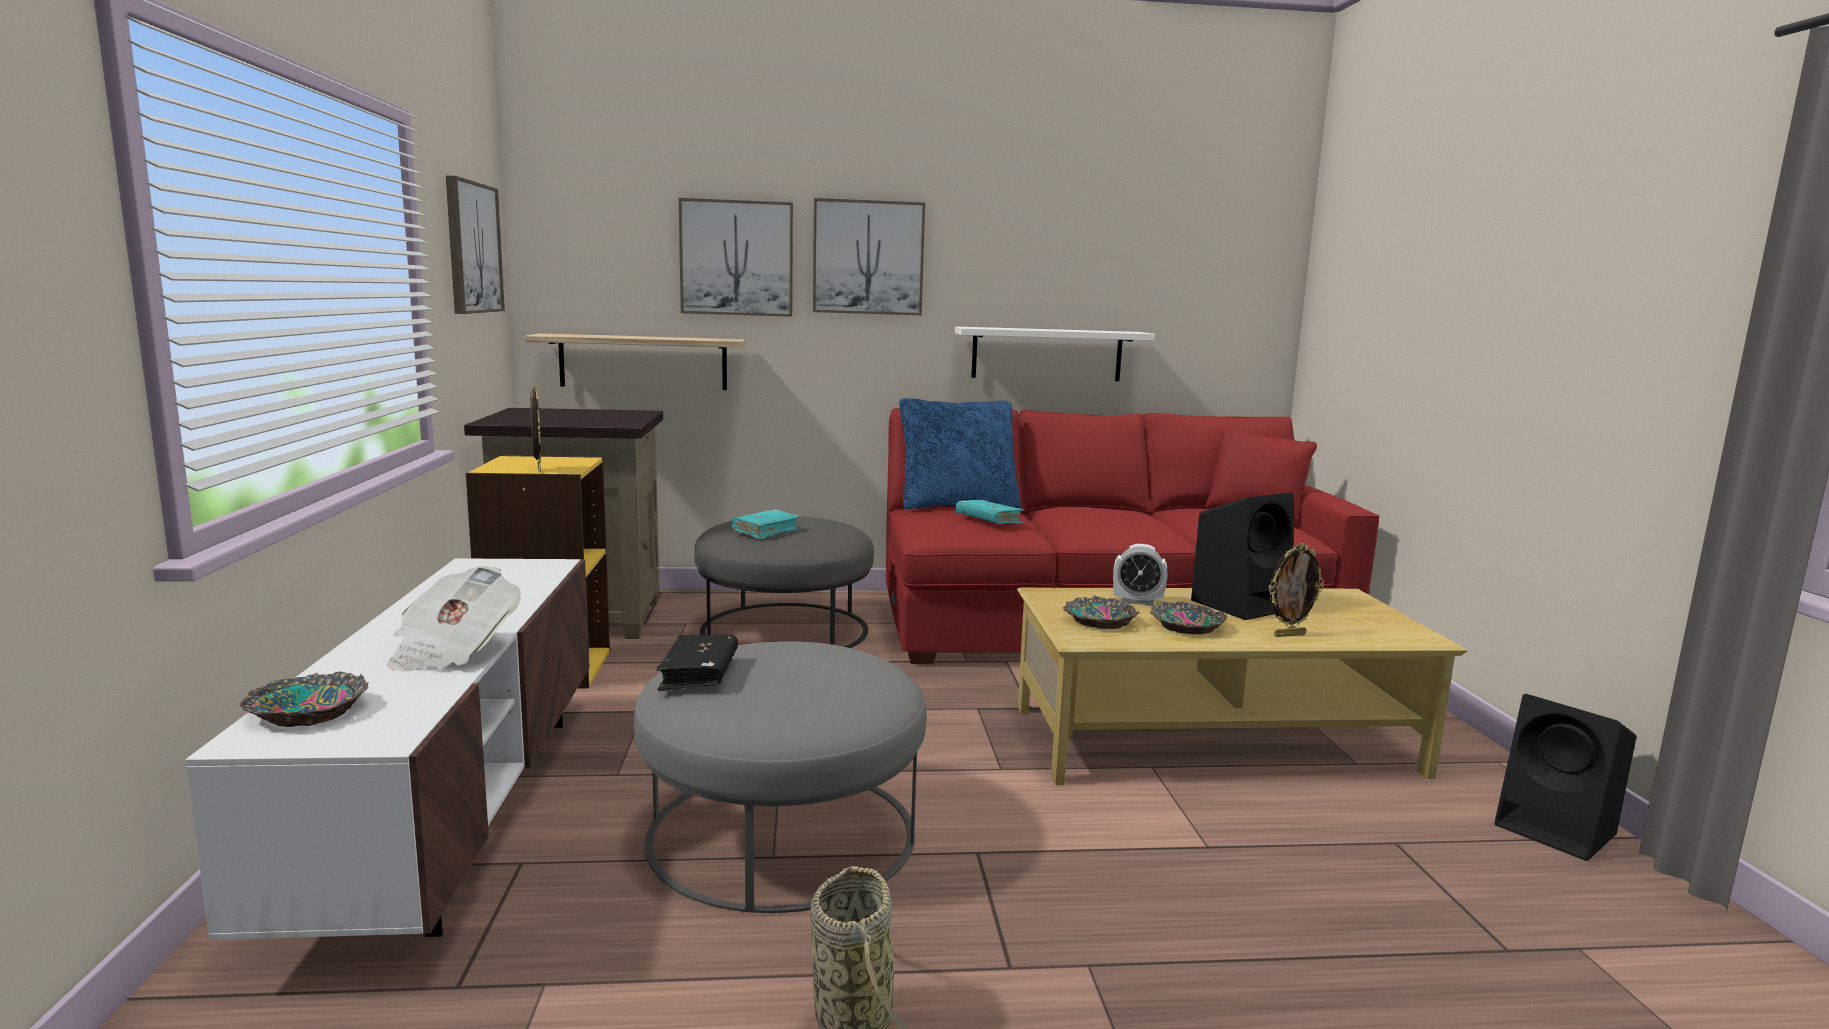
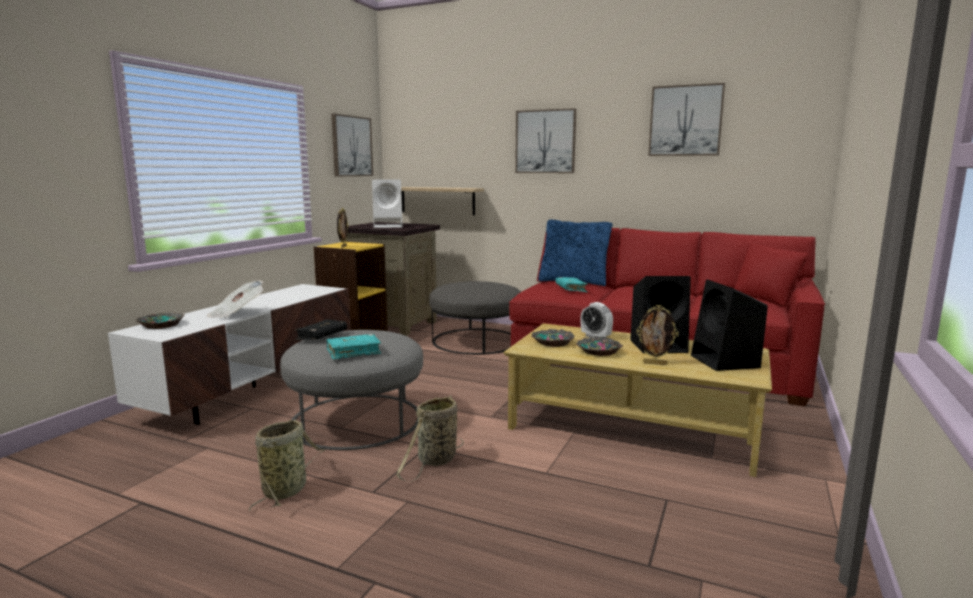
camera: 30 degrees right, 0 degrees up
(573, 418) = (388, 226): none -> white speaker
(737, 258) = (480, 145): picture -> picture (685, 121)
(766, 532) = (463, 287): turquoise book -> turquoise book (353, 352)
(1029, 876) = (435, 461): none -> basket
(1047, 354) = (649, 195): white shelf -> none
(1558, 830) = (803, 524): black speaker -> black speaker (726, 362)

